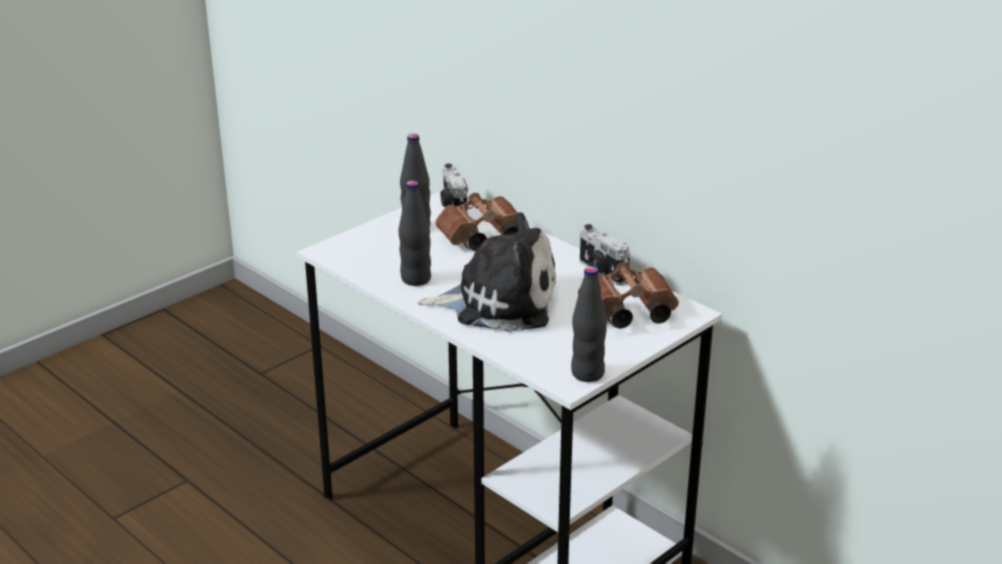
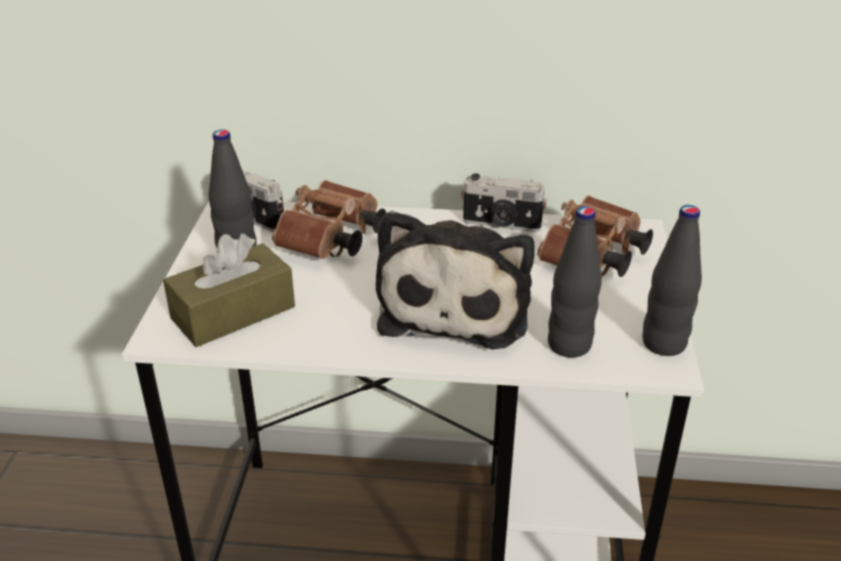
camera: 40 degrees left, 5 degrees up
(374, 255) = (233, 312): none -> brown tissue box
(416, 279) = (327, 321): black bottle -> black bottle (569, 345)
(498, 302) = (456, 305): plush toy -> plush toy turned 135 degrees clockwise

